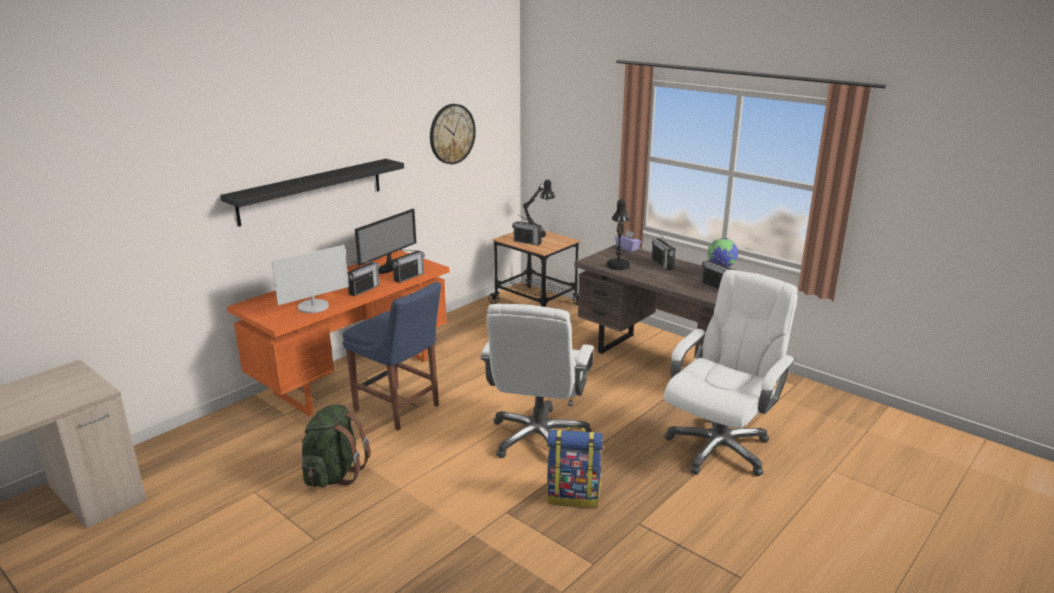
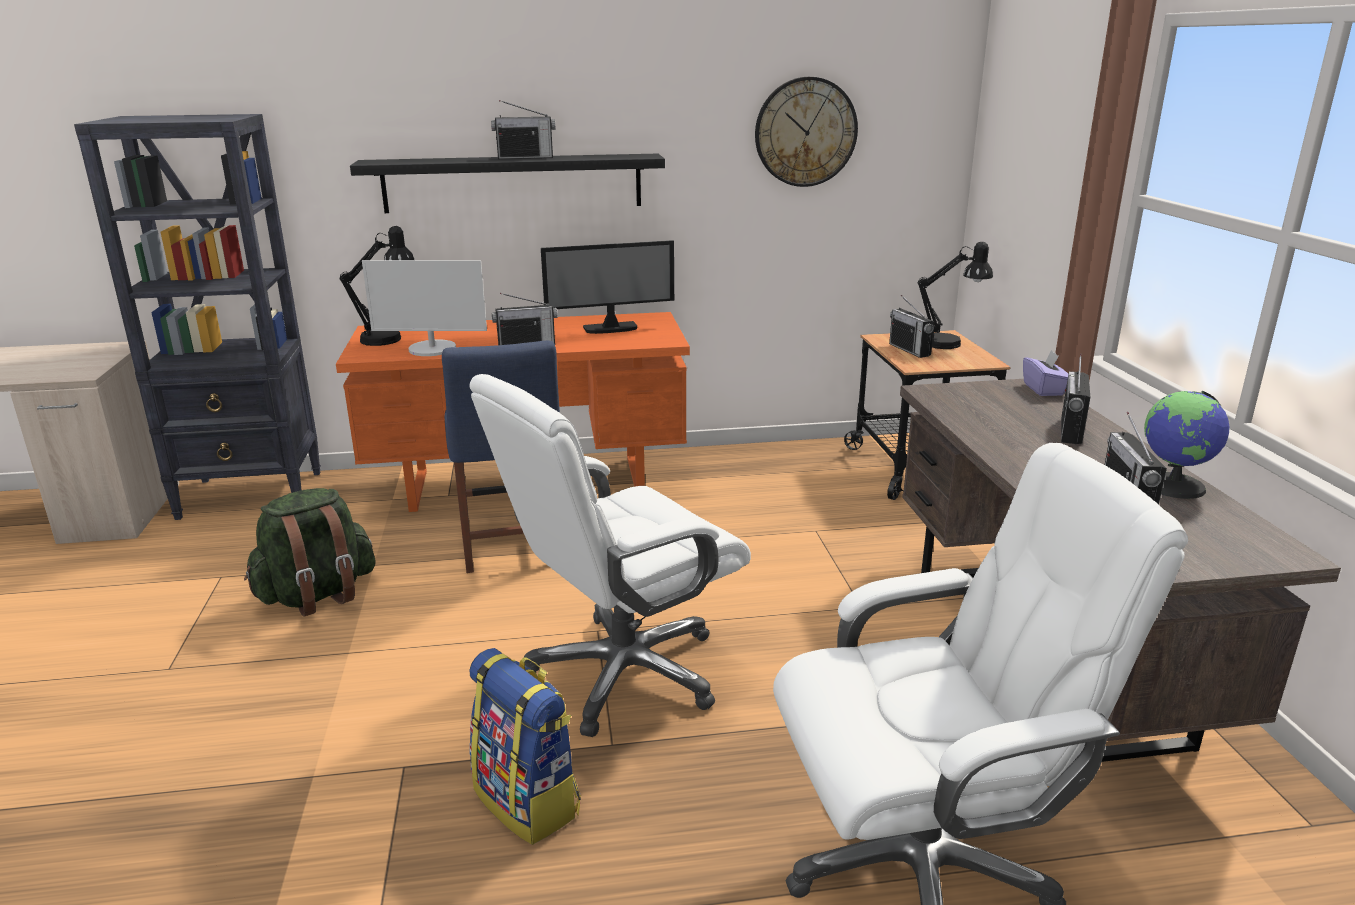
camera: 40 degrees right, 0 degrees up
(181, 446) = (253, 495): none -> black bookcase
(409, 277) = (611, 345): radio -> radio (525, 158)
(618, 264) = (977, 407): black table lamp -> black table lamp (389, 338)

